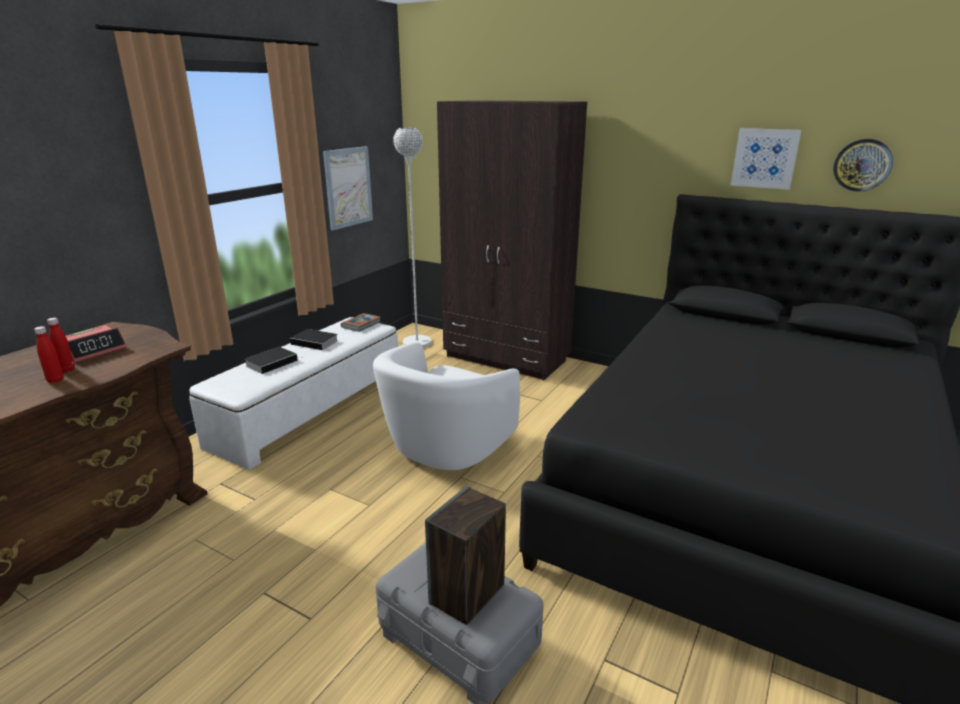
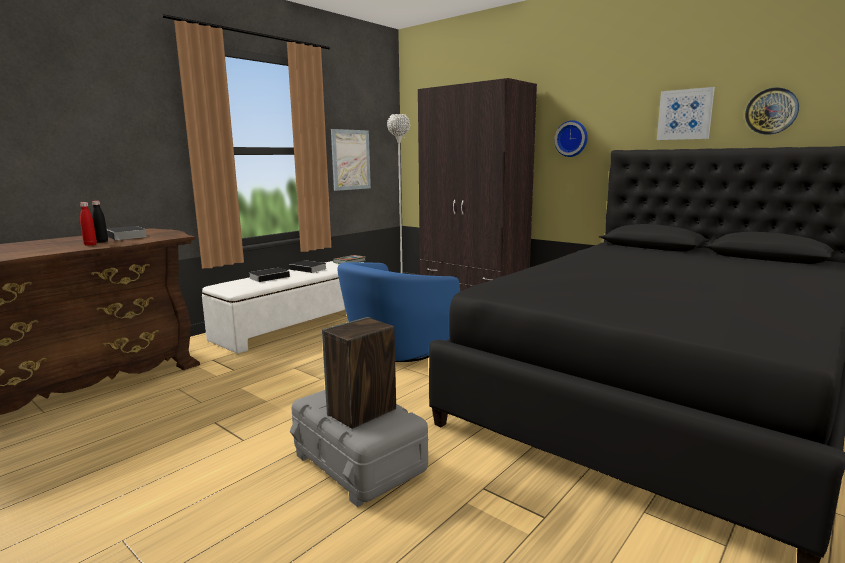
camera: 10 degrees right, 10 degrees down
(67, 370) = (102, 242): red bottle -> black bottle
(93, 350) = (127, 236): alarm clock -> book
(446, 449) = (399, 351): white armchair -> blue armchair
(628, 173) = (572, 138): none -> wall clock

